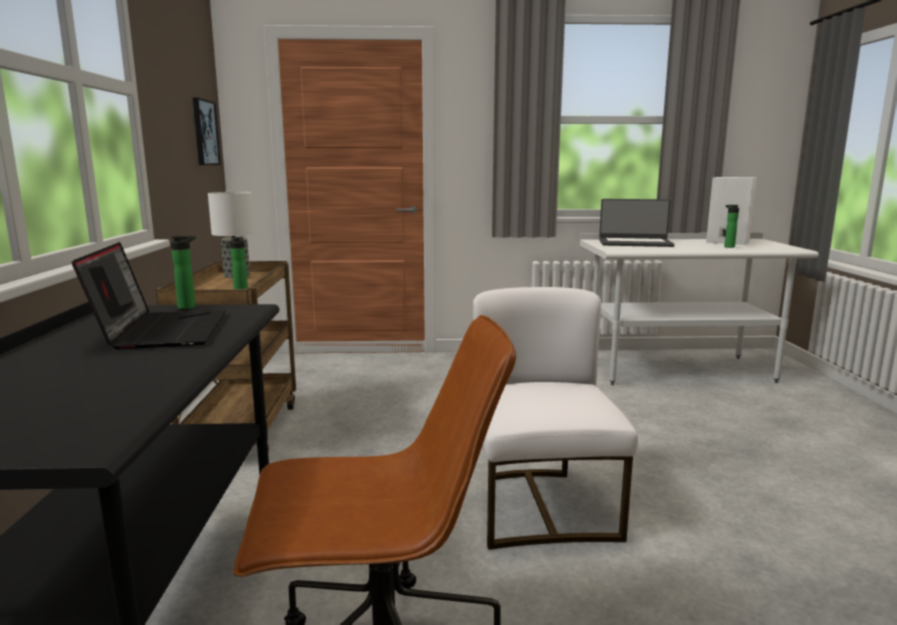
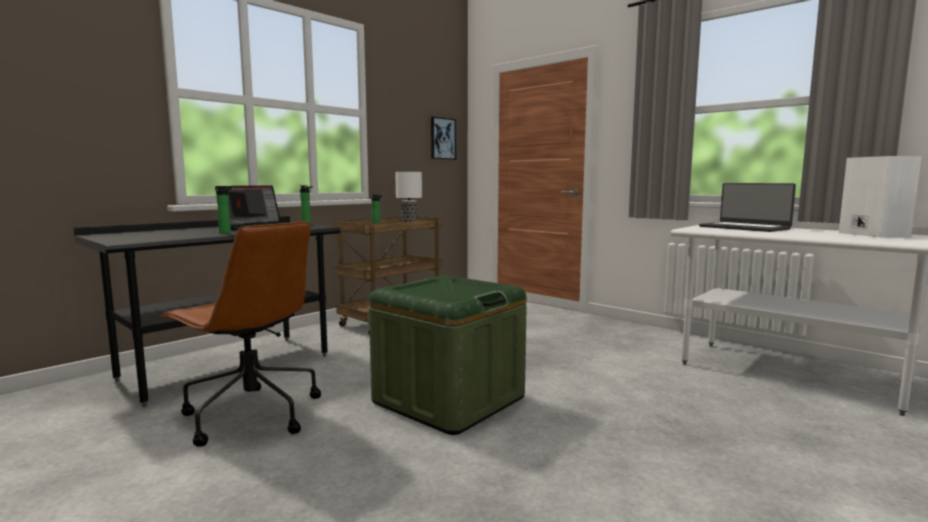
camera: 45 degrees right, 5 degrees down
(541, 507) = (449, 400): white chair -> green storage box
(728, 247) = (842, 236): bottle -> bottle (226, 233)

